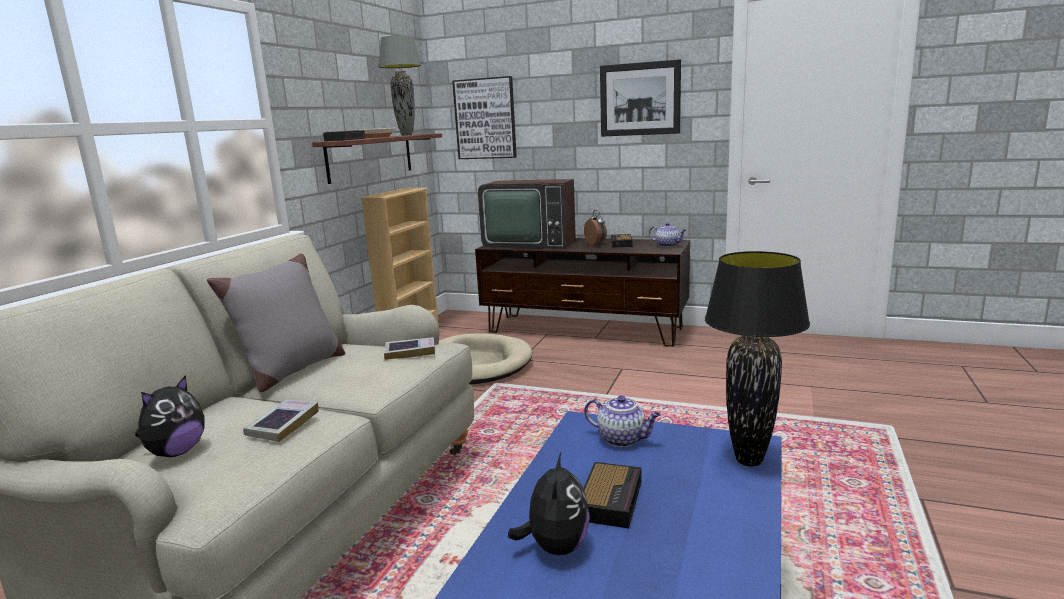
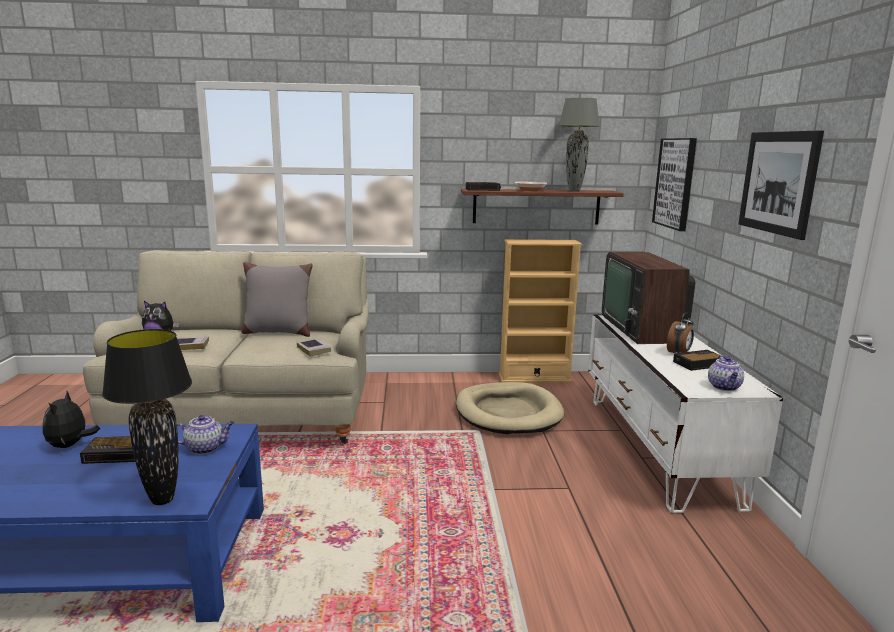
camera: 65 degrees right, 0 degrees up
(555, 546) = (70, 445): plush toy -> plush toy turned 105 degrees clockwise
(584, 330) = (657, 447): brown tv stand -> white tv stand
(623, 439) = (205, 448): teapot -> teapot turned 105 degrees counterclockwise

